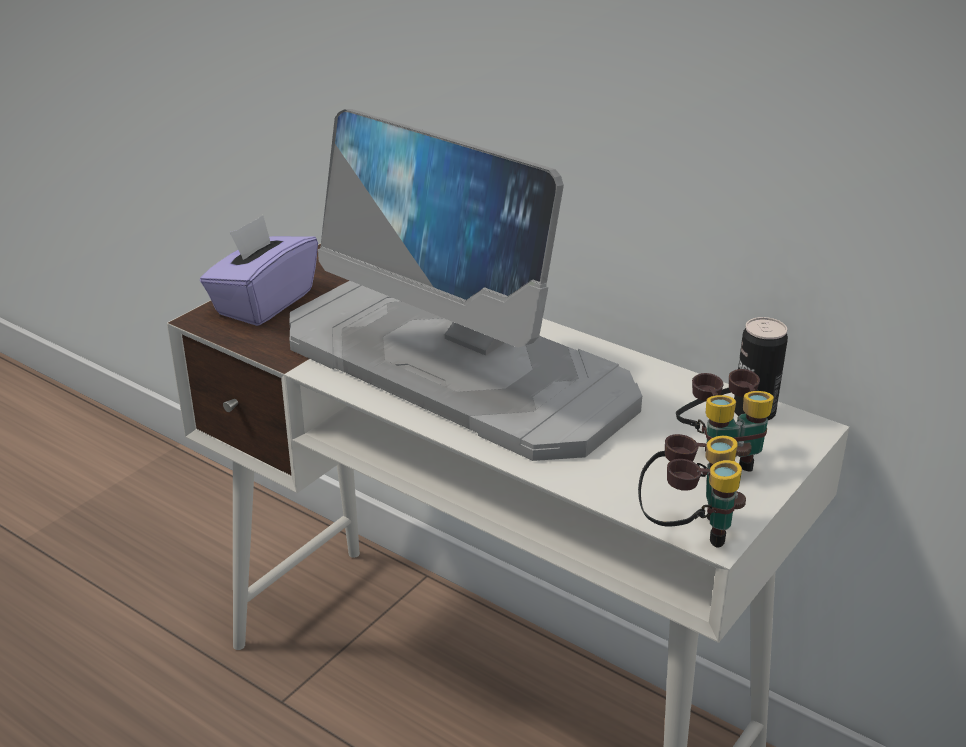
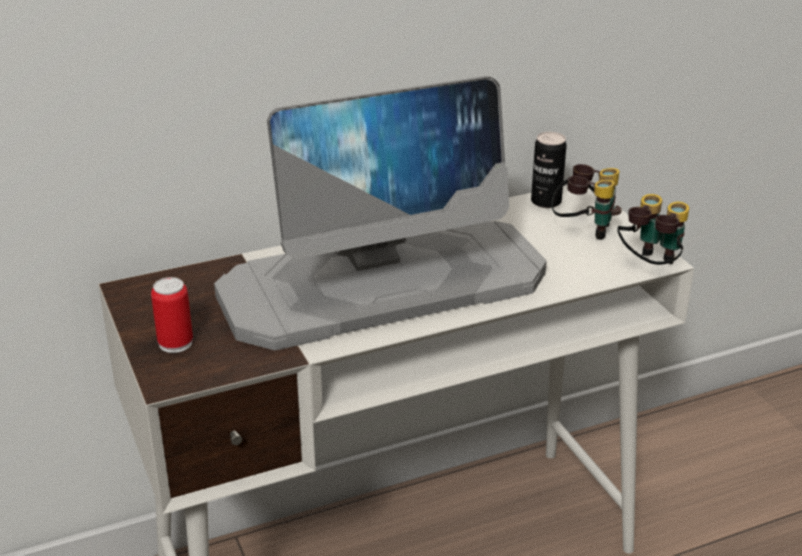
camera: 60 degrees left, 0 degrees up
(263, 302) = (175, 343): purple tissue box -> can

